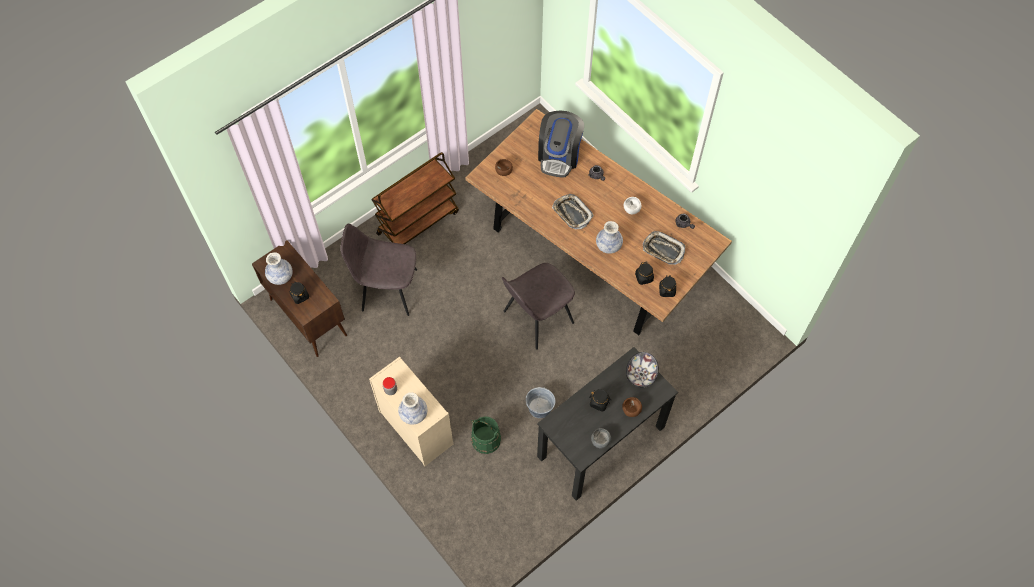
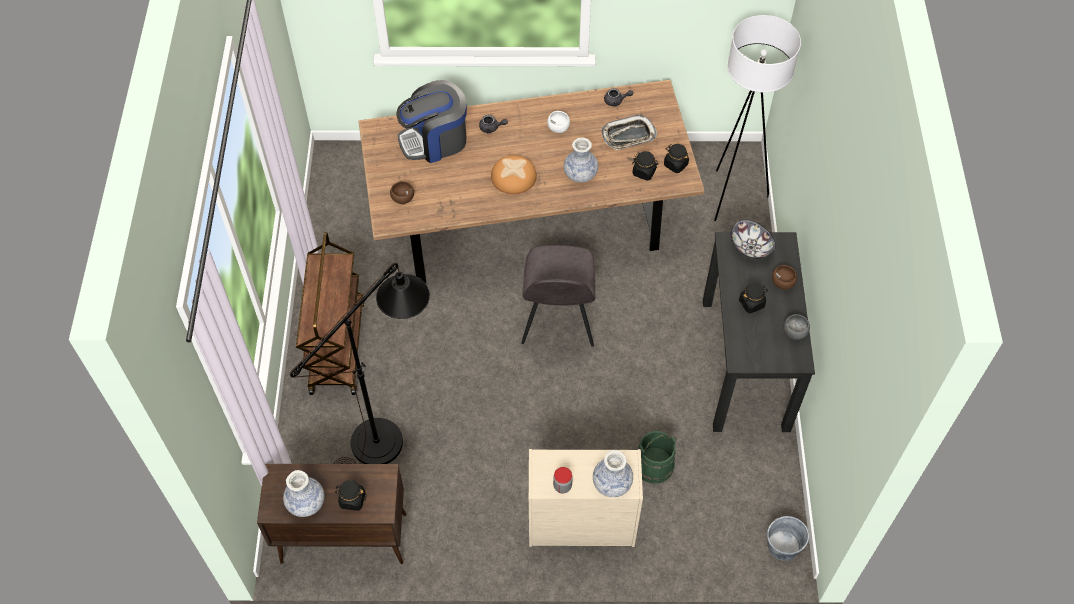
camera: 50 degrees left, 5 degrees down
(387, 289) = (389, 433): grey chair -> black floor lamp
(540, 408) = (661, 390): grey bucket -> grey bucket (783, 546)
(559, 155) = (435, 140): coffee machine -> coffee machine turned 105 degrees clockwise
(572, 213) = (513, 177): tray -> bread
(720, 348) = (732, 196): none -> white floor lamp

